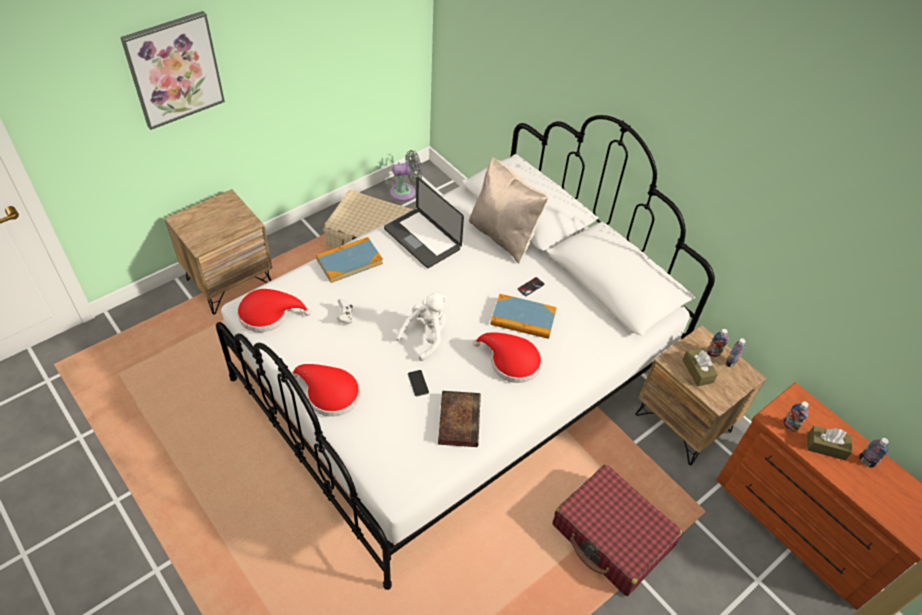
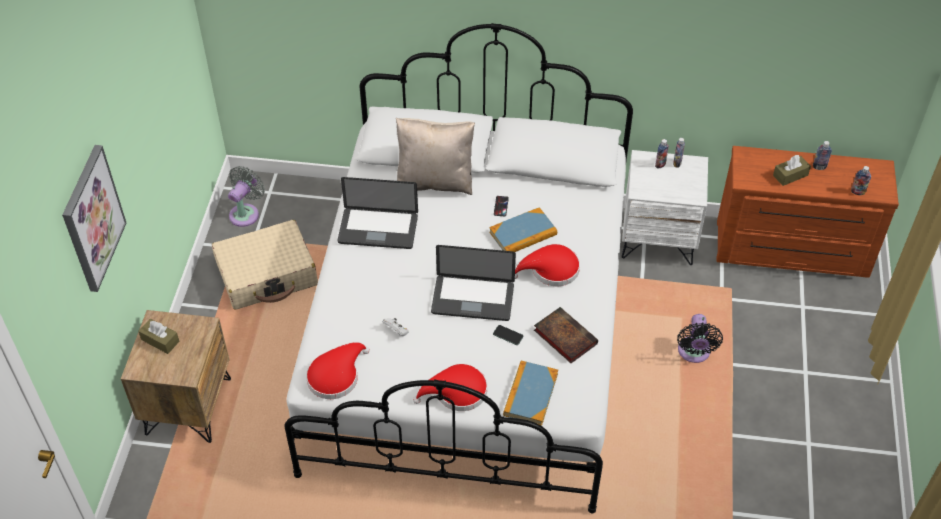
camera: 40 degrees left, 0 degrees up
(349, 261) = (345, 289): book -> book (530, 394)
(426, 336) = (472, 299): white plush toy -> laptop
(612, 536) = (694, 353): red suitcase -> black fan
(683, 422) = (658, 238): brown nightstand -> white nightstand
(697, 371) = (663, 185): brown tissue box -> brown tissue box (160, 340)
(789, 426) = (758, 177): bottle -> bottle (857, 192)

